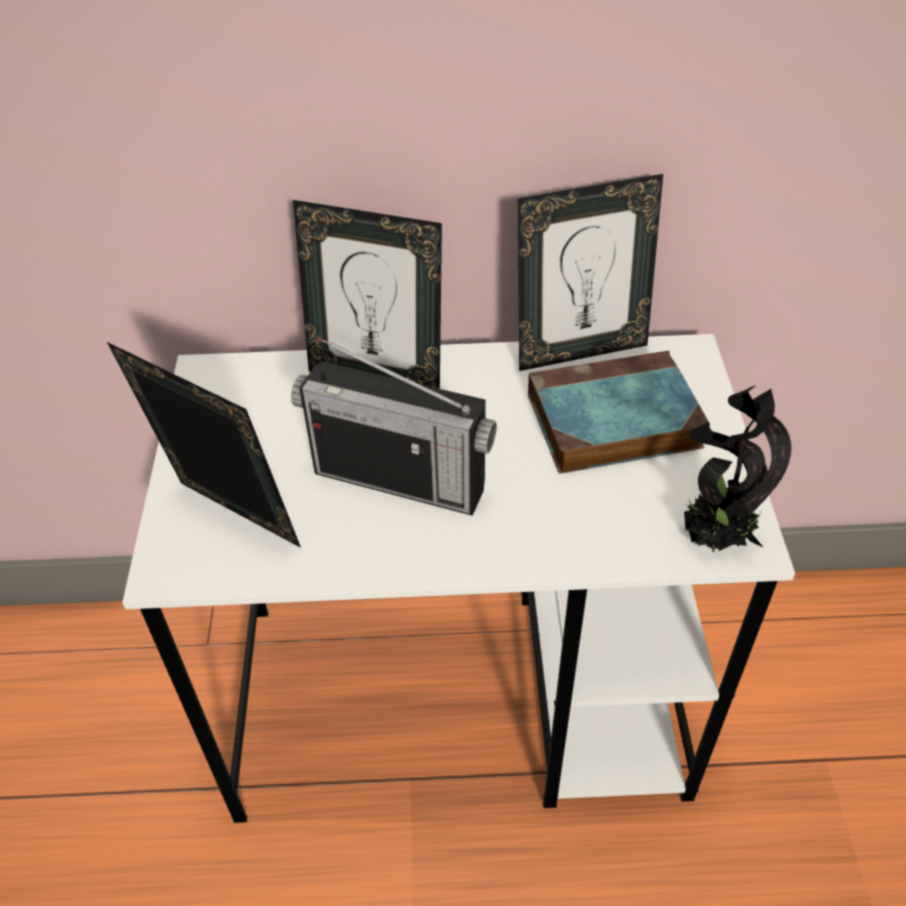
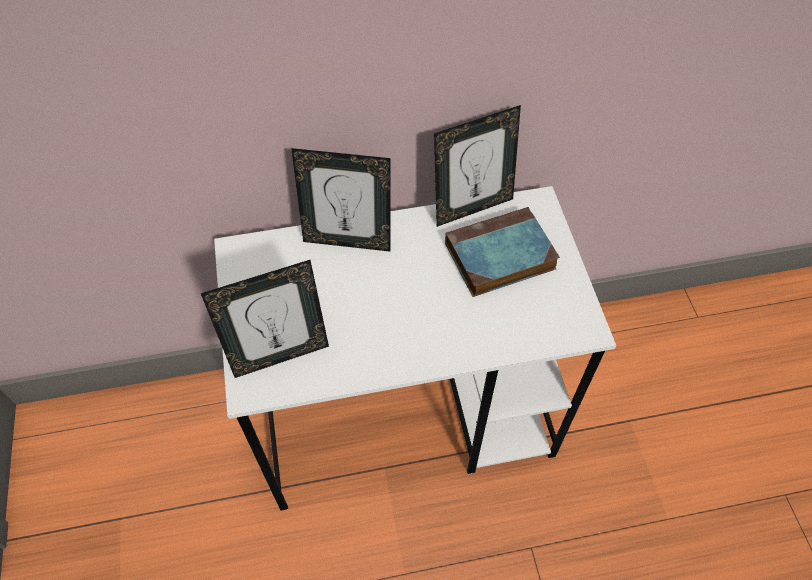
camera: 10 degrees left, 10 degrees up
(230, 523) = (280, 355): picture frame -> picture frame turned 135 degrees clockwise
(400, 479) = (377, 312): radio -> none
(713, 539) = (568, 330): potted plant -> none

